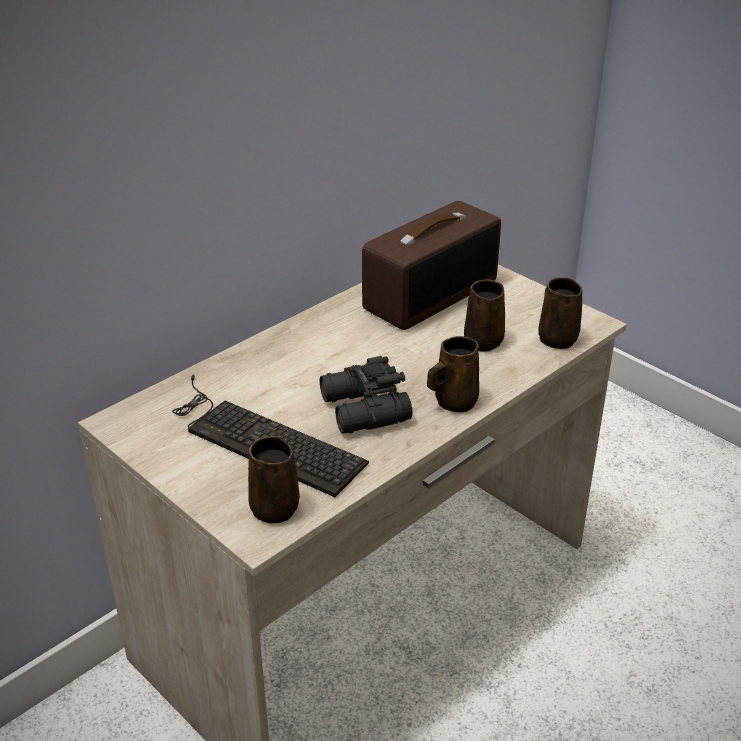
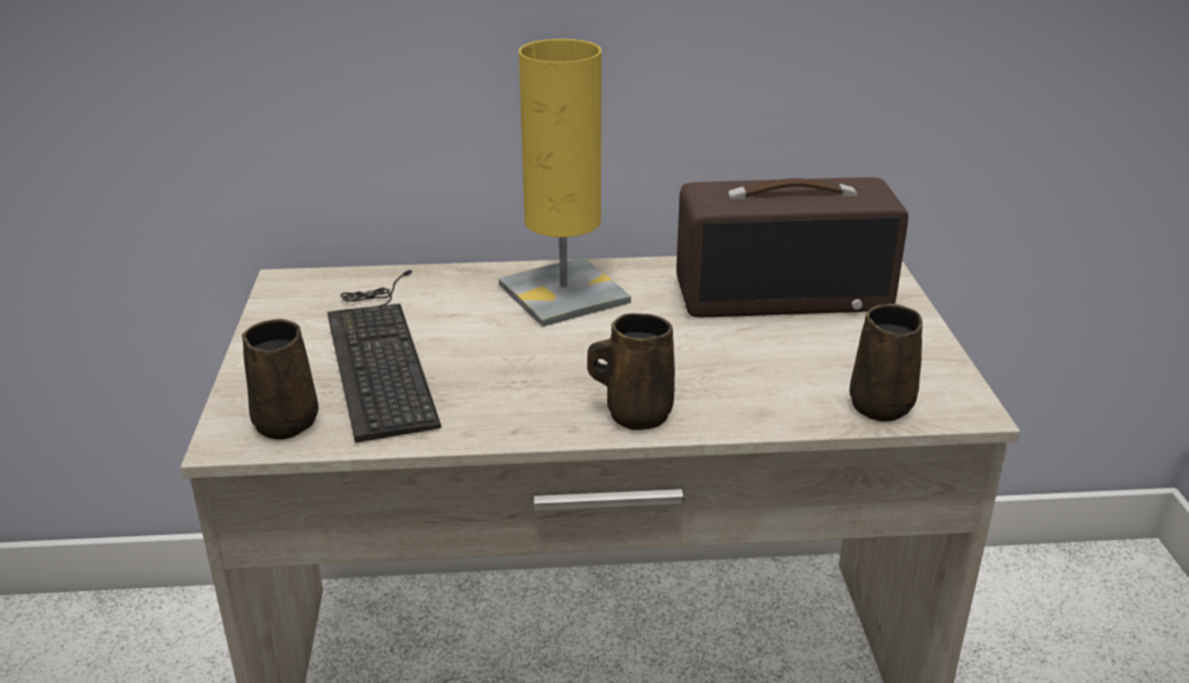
camera: 40 degrees right, 5 degrees down
(311, 348) = (564, 293): none -> yellow table lamp
(363, 411) = (520, 375): black binoculars -> none
(484, 340) = (777, 366): brown mug -> none

